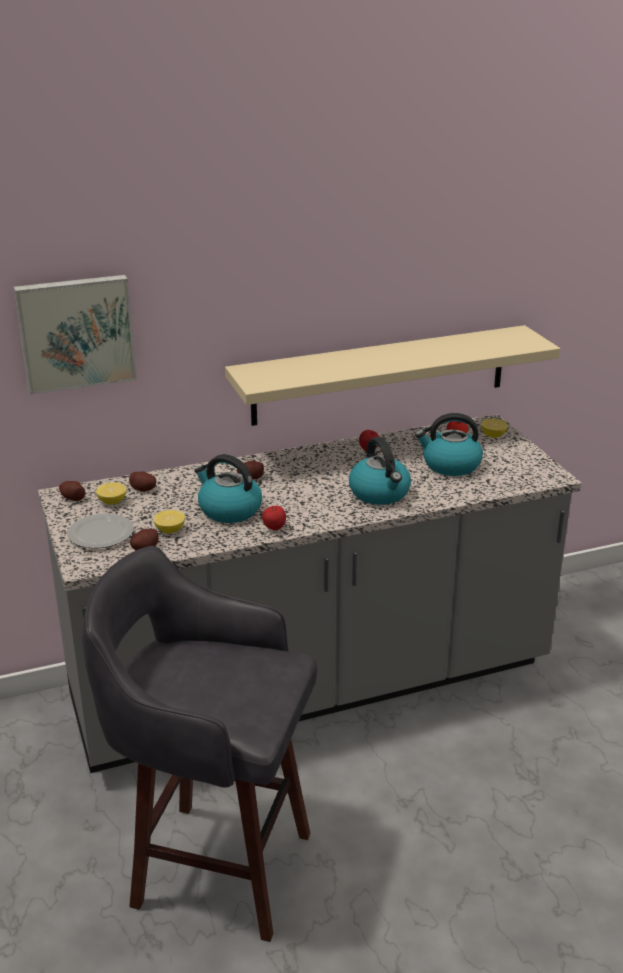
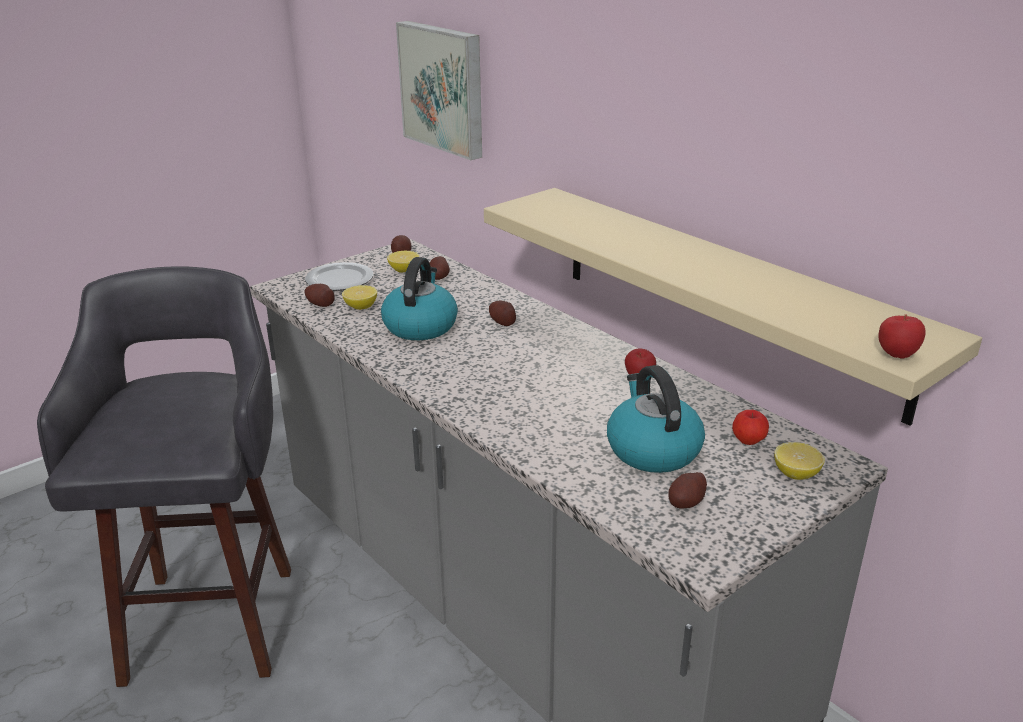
camera: 70 degrees right, 0 degrees up
(274, 529) = (391, 358): apple -> apple (896, 355)
(380, 493) = (522, 408): kettle -> none
(505, 468) = (686, 503): none -> potato

